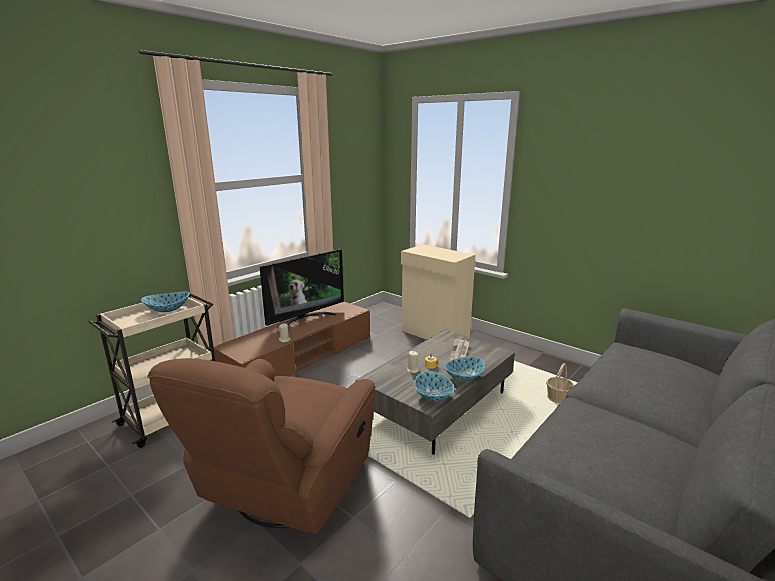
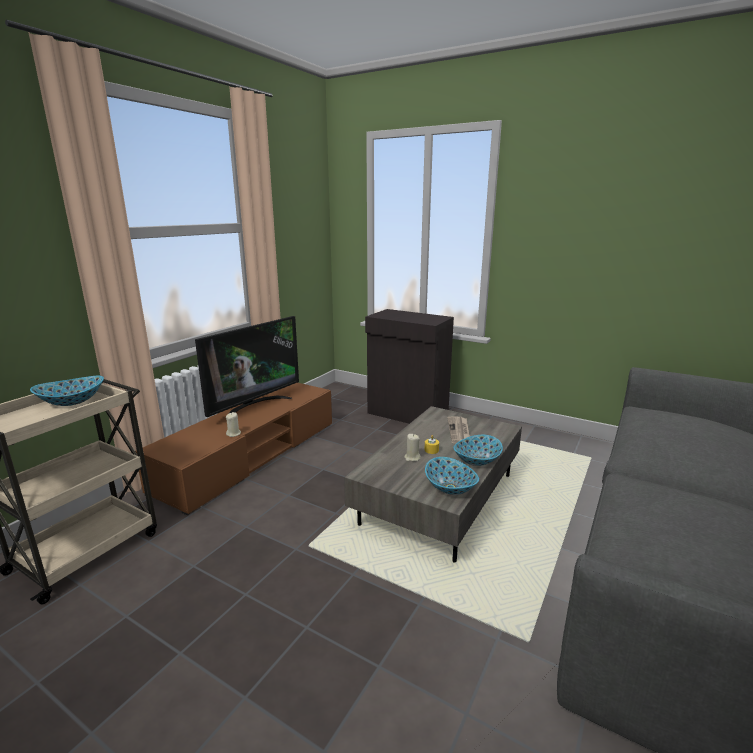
camera: 10 degrees left, 0 degrees up
(285, 490) = (273, 639): brown armchair -> none
(434, 334) = (407, 414): beige cabinet -> black cabinet
(558, 398) = (571, 476): basket -> none

